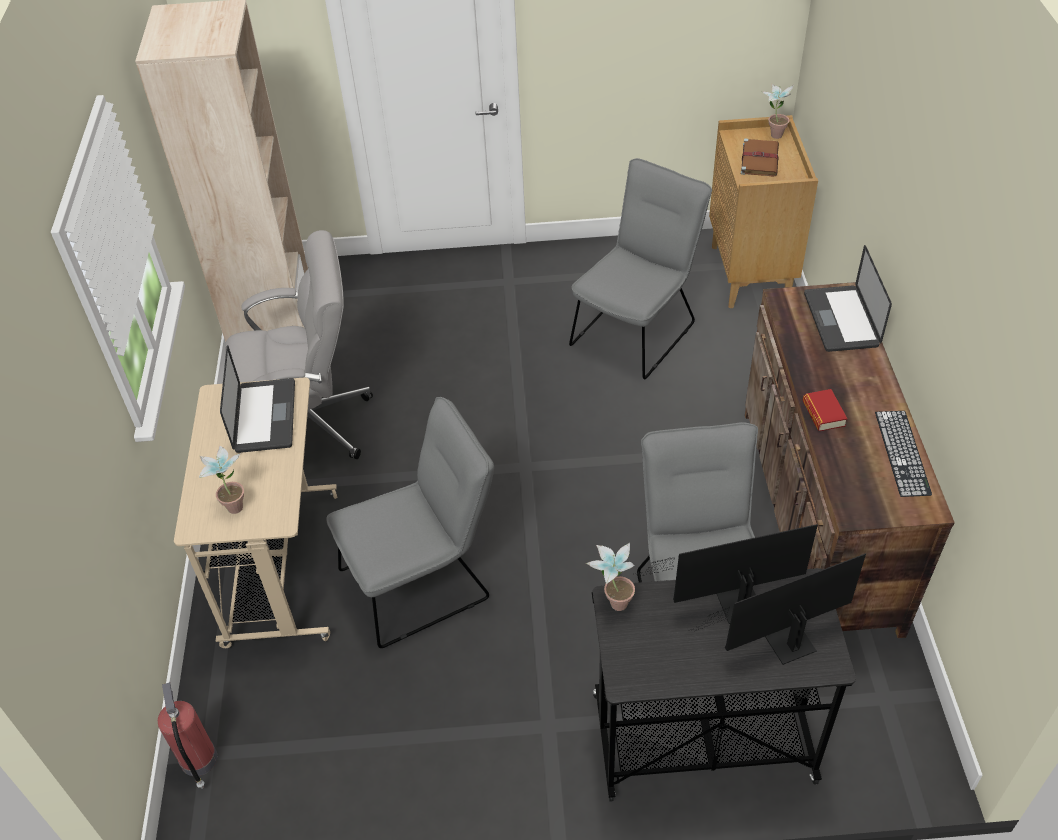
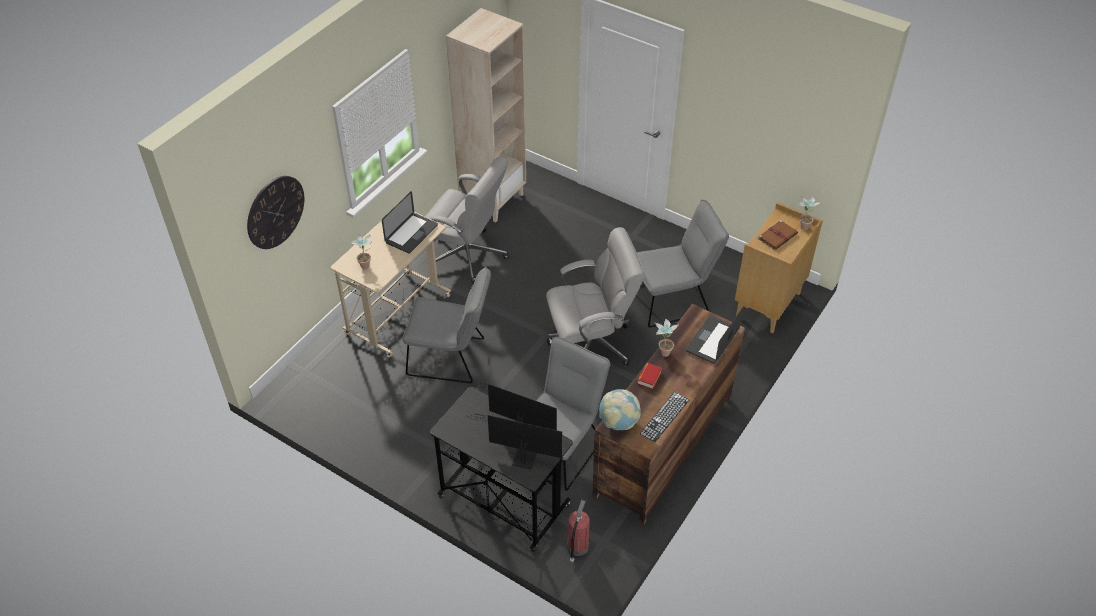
camera: 35 degrees right, 0 degrees up
(57, 485) = (275, 212): none -> wall clock
(199, 761) = (299, 373): fire extinguisher -> fire extinguisher (577, 547)
(595, 444) = (591, 344): none -> grey office chair
(613, 600) = (472, 396): potted plant -> potted plant (664, 351)
(856, 499) = (618, 422): none -> globe

